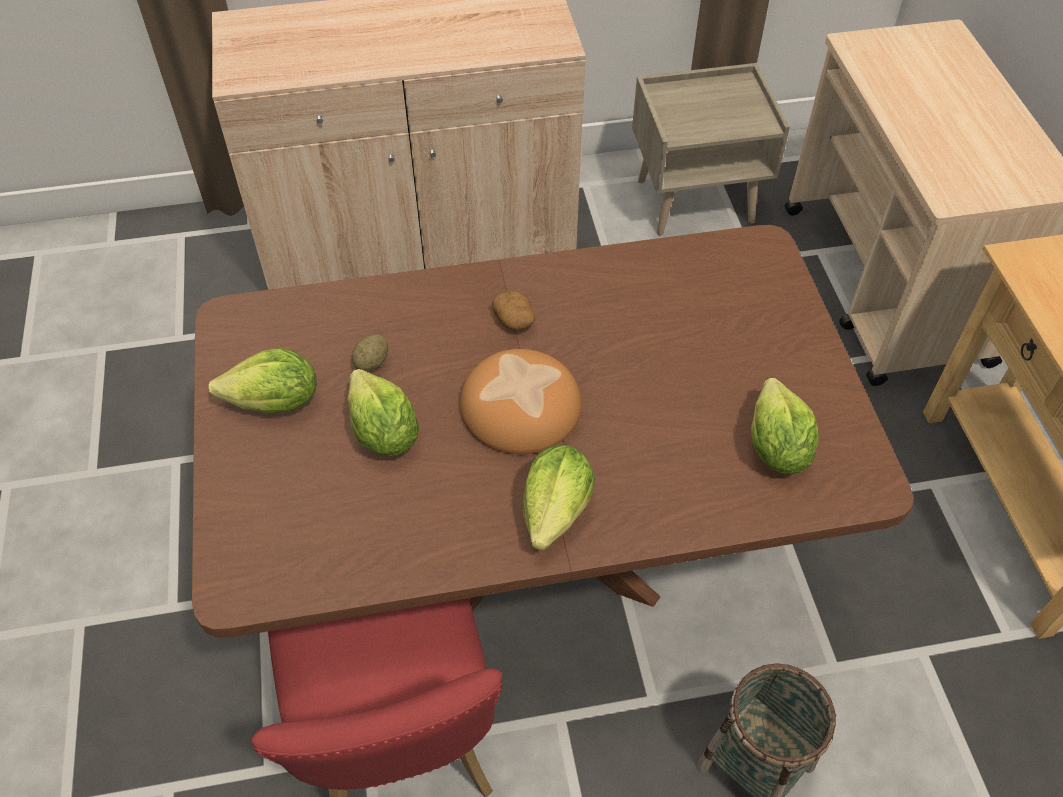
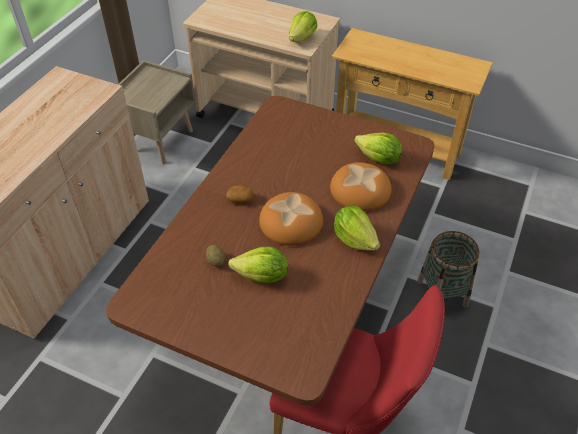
camera: 55 degrees left, 5 degrees down
(275, 403) = (205, 310): lettuce -> lettuce (302, 38)
(675, 461) = (361, 190): none -> bread

